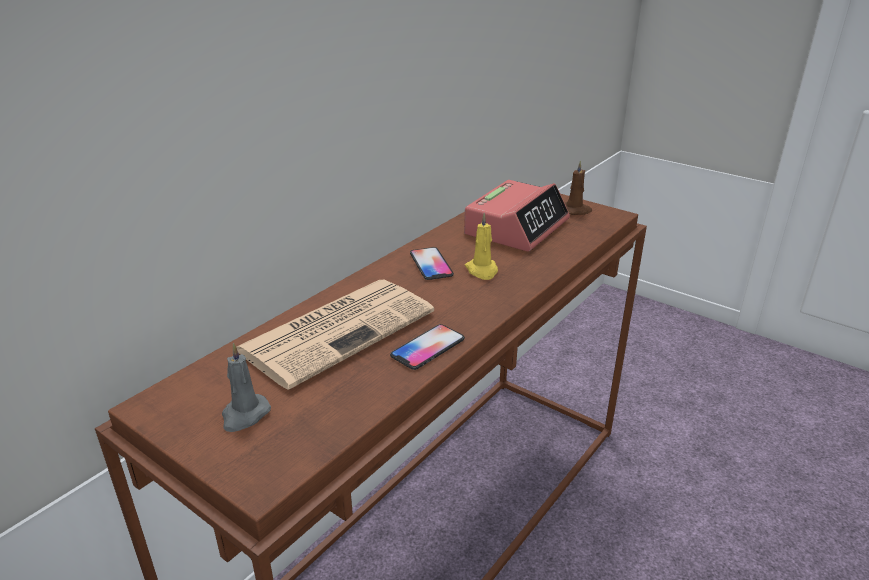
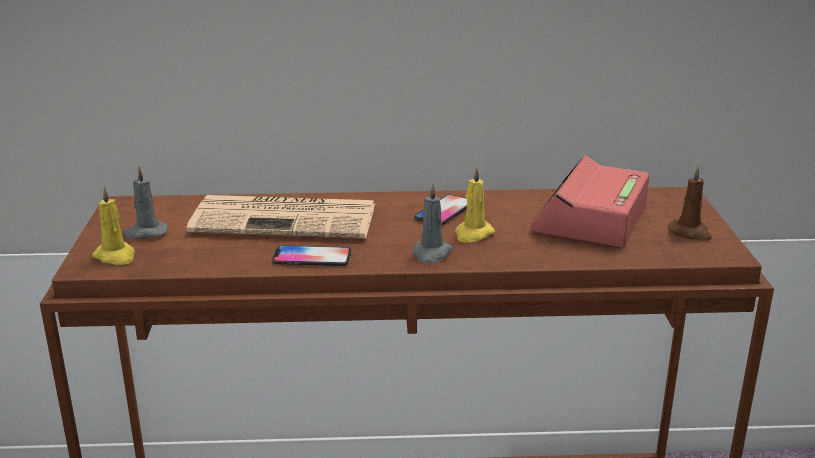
camera: 50 degrees right, 5 degrees down
(269, 454) = (116, 256): none -> yellow candle
(490, 298) = (431, 254): none -> grey candle
(517, 227) = (590, 219): alarm clock -> alarm clock turned 120 degrees clockwise

